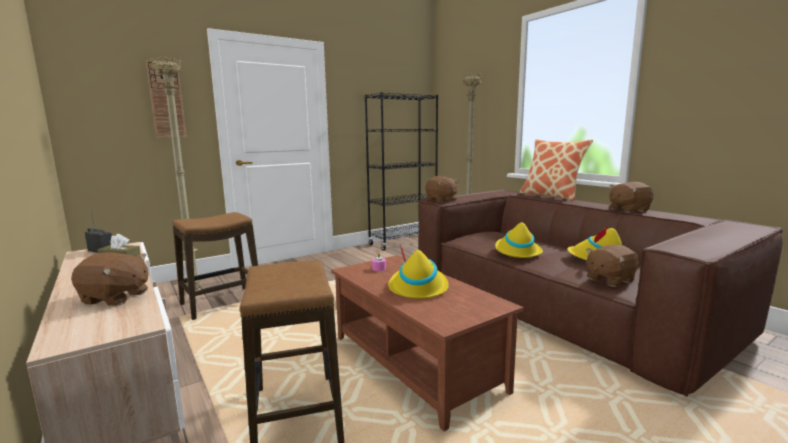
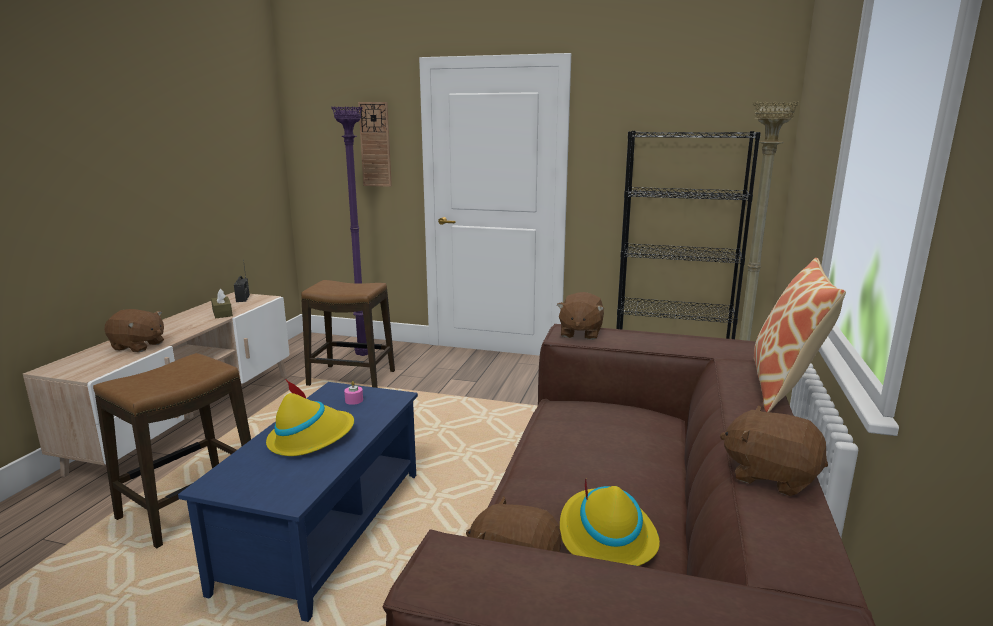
camera: 50 degrees right, 5 degrees up
(115, 298) = (138, 346): brown plush toy -> brown plush toy turned 45 degrees counterclockwise
(195, 290) = (364, 355): beige floor lamp -> purple floor lamp
(416, 363) = (327, 529): brown coffee table -> blue coffee table
(517, 251) = (558, 457): yellow hat -> none

